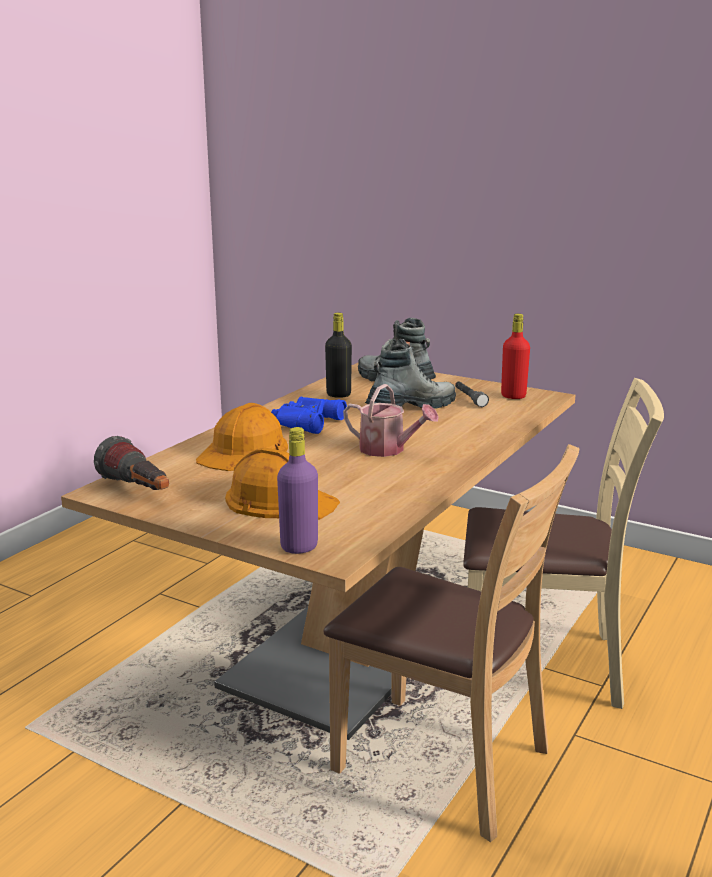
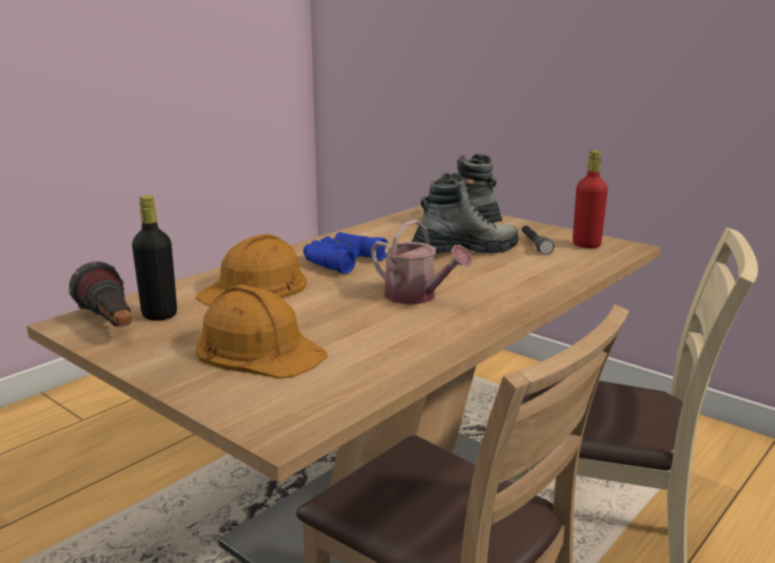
camera: 10 degrees right, 0 degrees up
(299, 547) = (246, 413): purple bottle -> none
(338, 394) = (392, 233): black bottle -> black bottle (159, 315)

